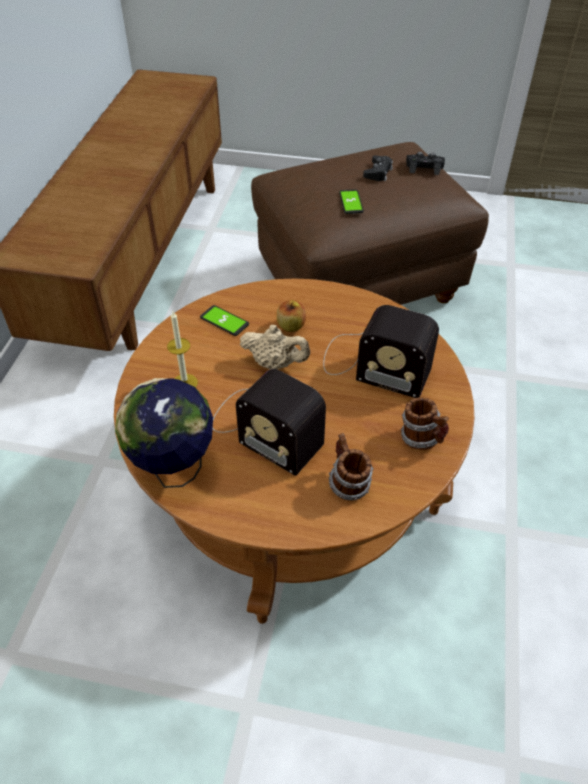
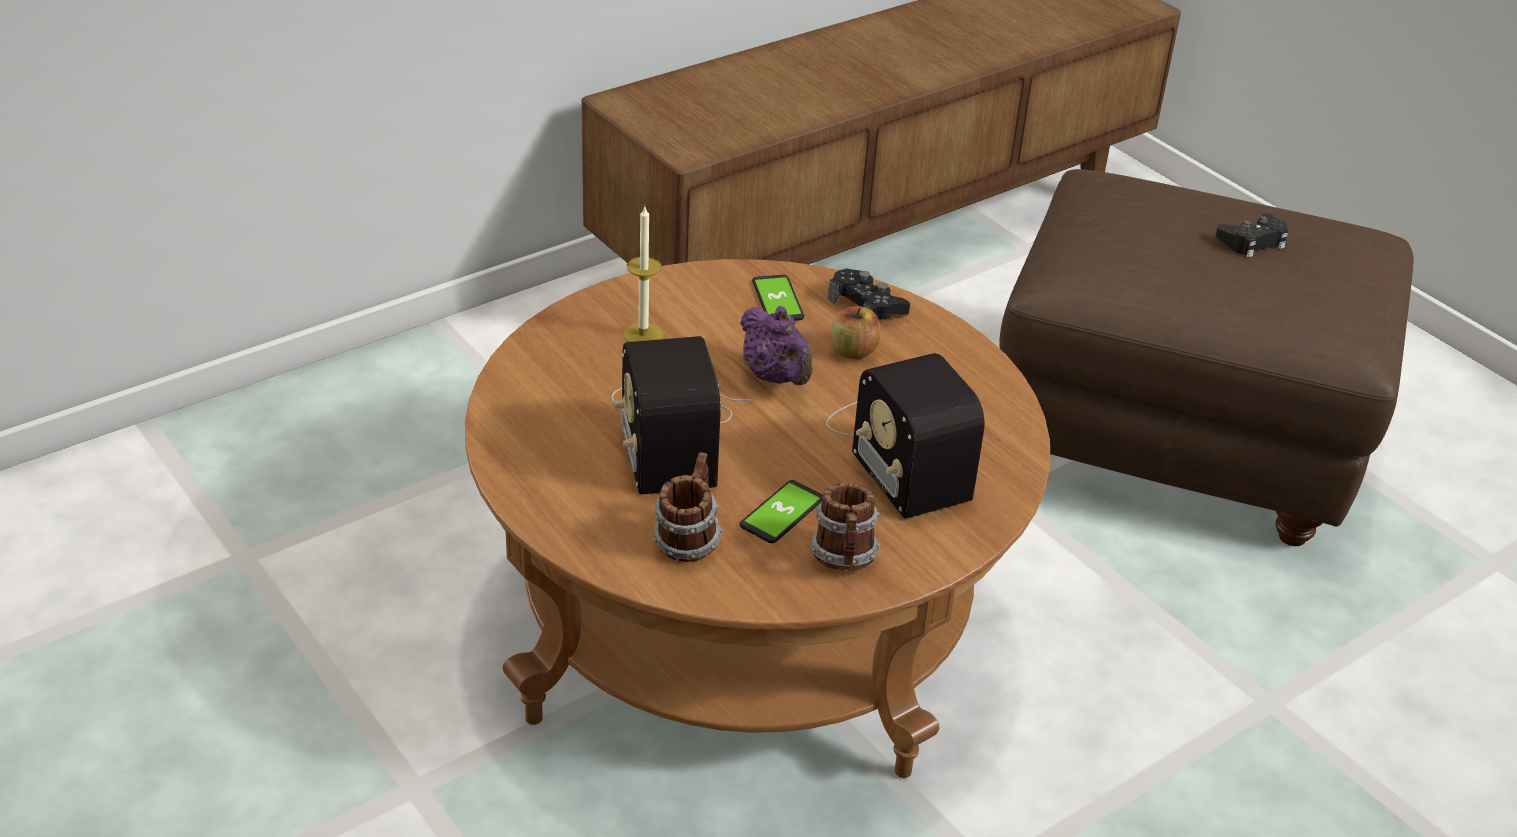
camera: 40 degrees right, 10 degrees down
(174, 470) = (519, 406): globe -> none
(275, 364) = (776, 377): beige teapot -> purple teapot
(351, 202) = (1149, 257): phone -> phone (782, 513)
(424, 167) = (1343, 271): black game controller -> black game controller (866, 305)

